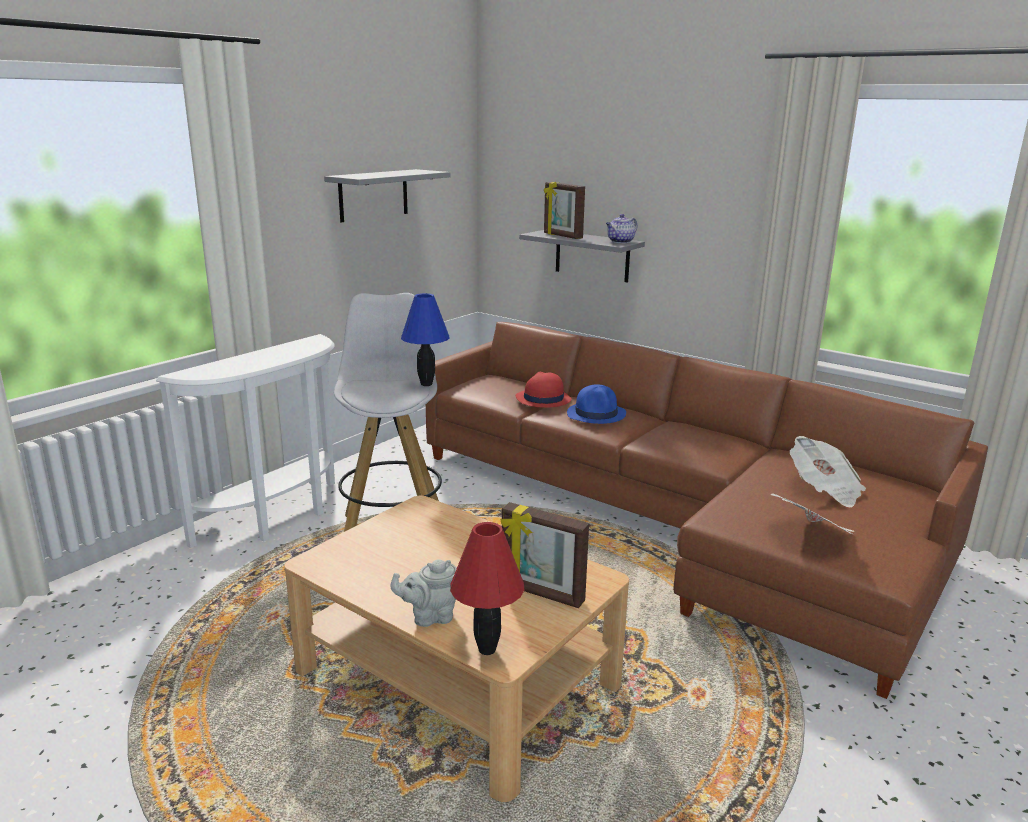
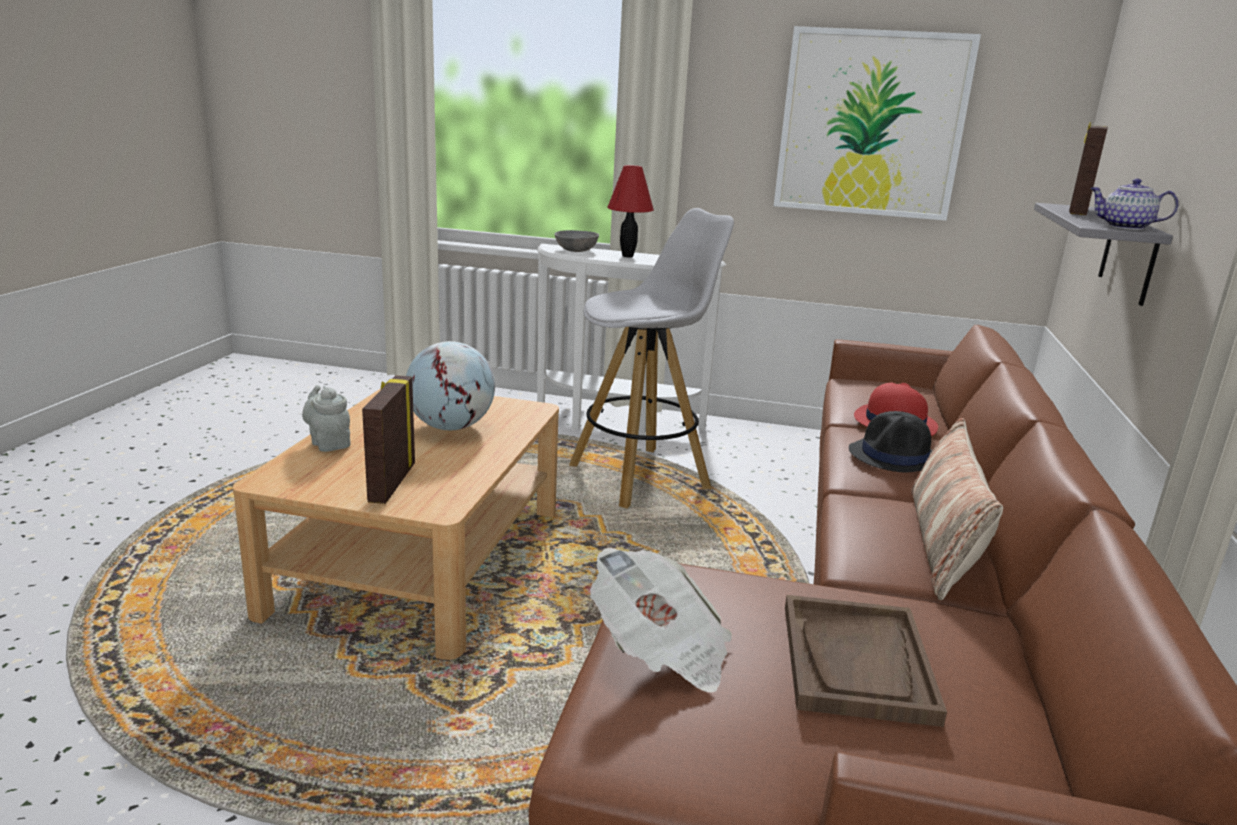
camera: 65 degrees right, 0 degrees up
(214, 368) = (577, 250): none -> grey bowl
(373, 195) = (871, 124): grey shelf -> picture
(426, 384) = (667, 313): blue table lamp -> none
(435, 549) = (451, 427): none -> globe
(486, 650) = (281, 472): red table lamp -> red table lamp (627, 256)
(596, 414) = (895, 456): blue hat -> black hat
(706, 437) = (943, 542): none -> pillow
(824, 490) = (857, 662): newspaper -> brown tray

